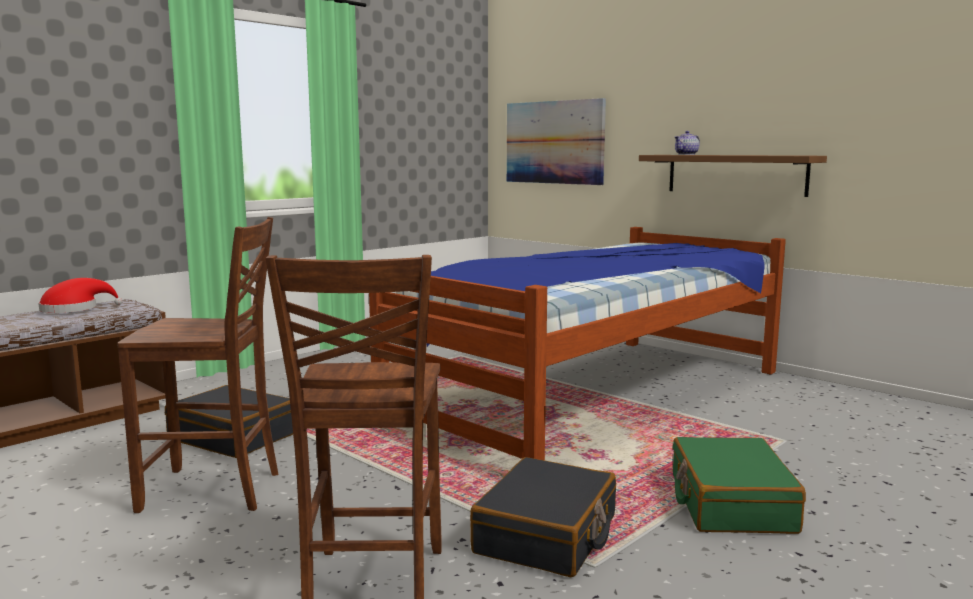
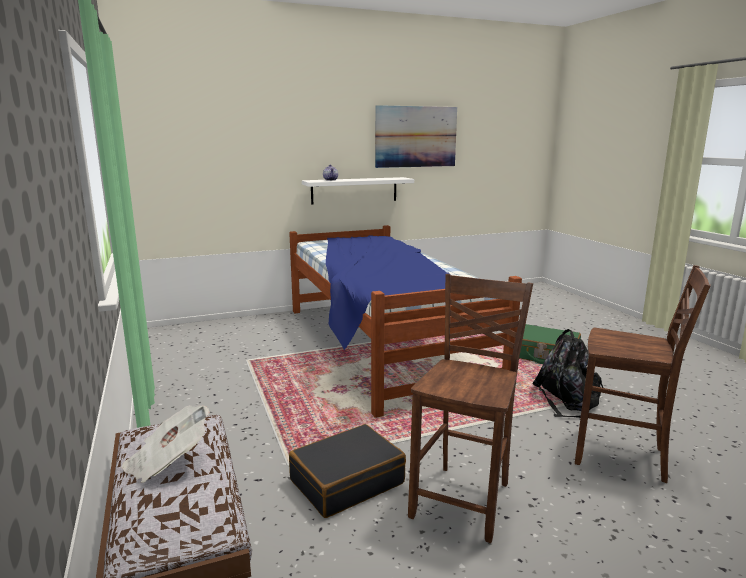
camera: 65 degrees left, 5 degrees up
(74, 309) = (168, 462): red hat -> newspaper
(547, 535) = (567, 400): black suitcase -> black backpack
(554, 142) = (204, 173): picture -> picture (415, 137)
(735, 174) = (354, 190): brown shelf -> white shelf

